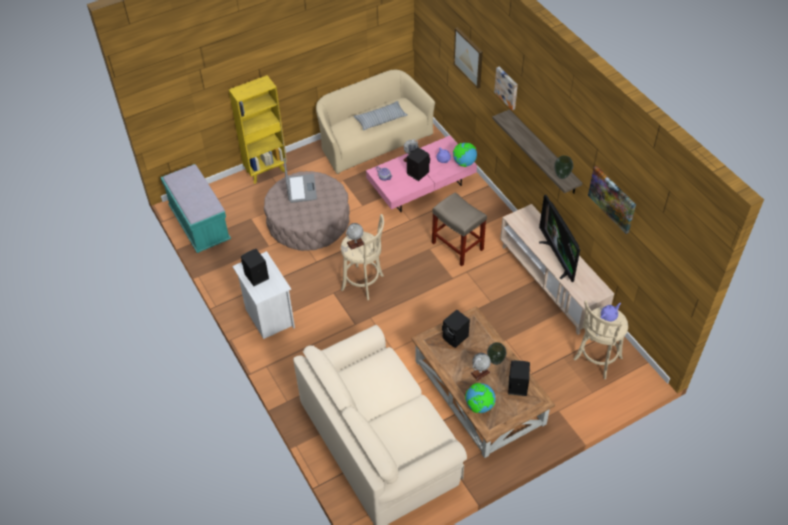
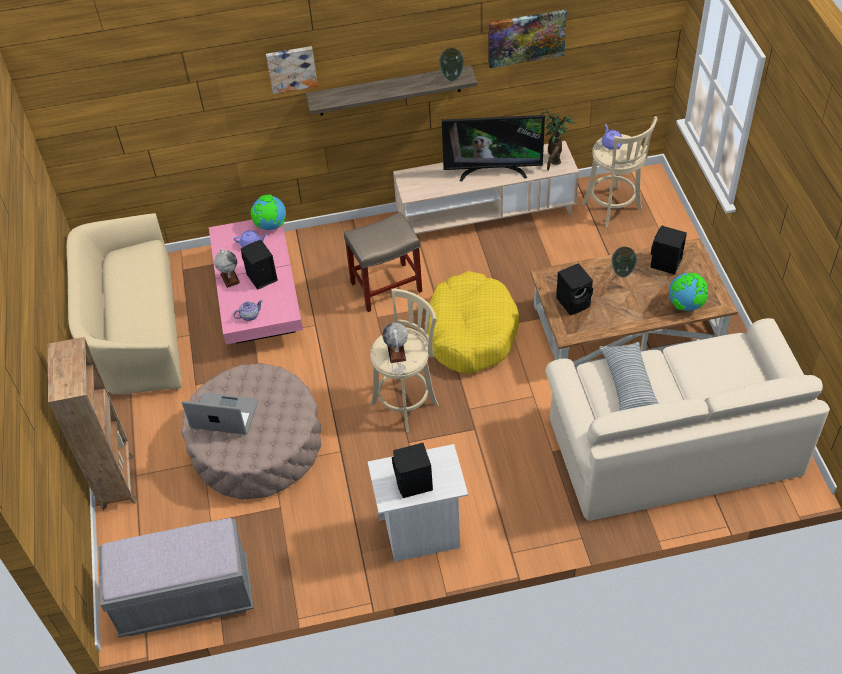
camera: 70 degrees left, 0 degrees up
(200, 225) = (185, 599): turquoise bench -> grey bench
(266, 171) = (118, 480): yellow bookcase -> brown bookcase
(380, 120) = (138, 289): pillow -> pillow (628, 383)
(436, 302) = (471, 332): none -> yellow dog bed
(469, 57) = (195, 96): picture -> none
(480, 373) = (636, 292): globe -> none
(587, 291) = (554, 160): none -> potted plant

